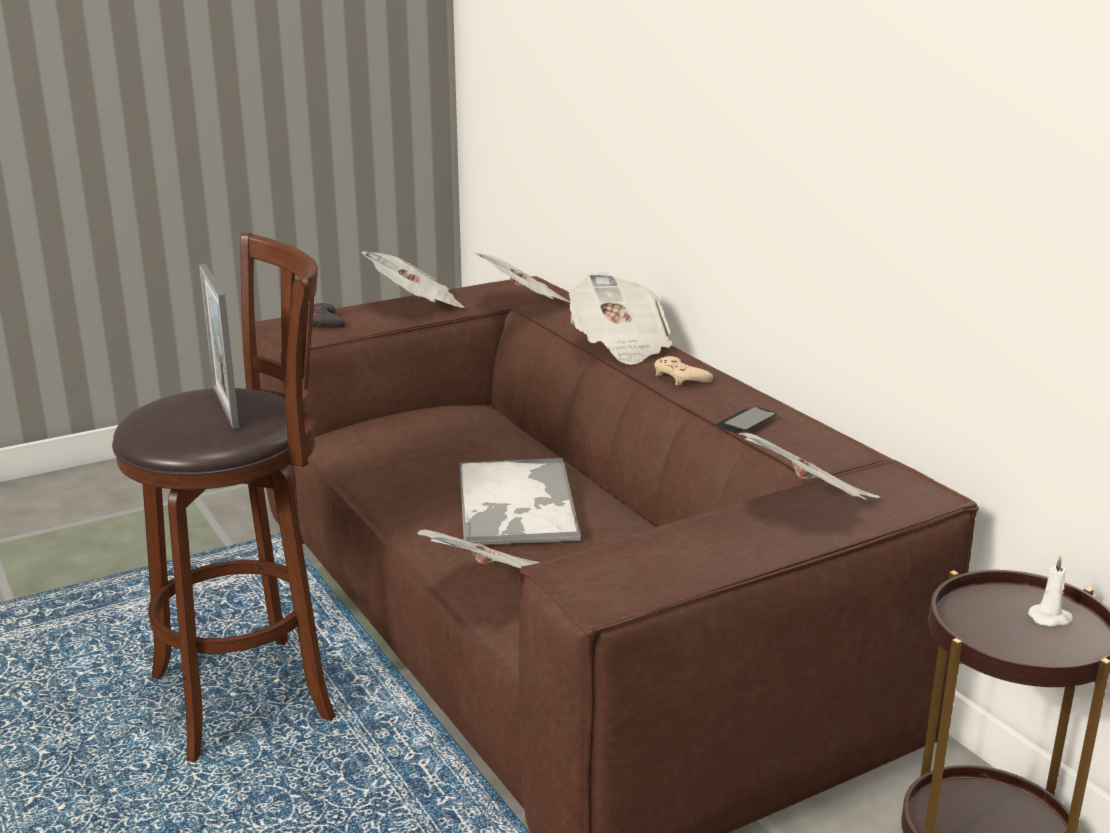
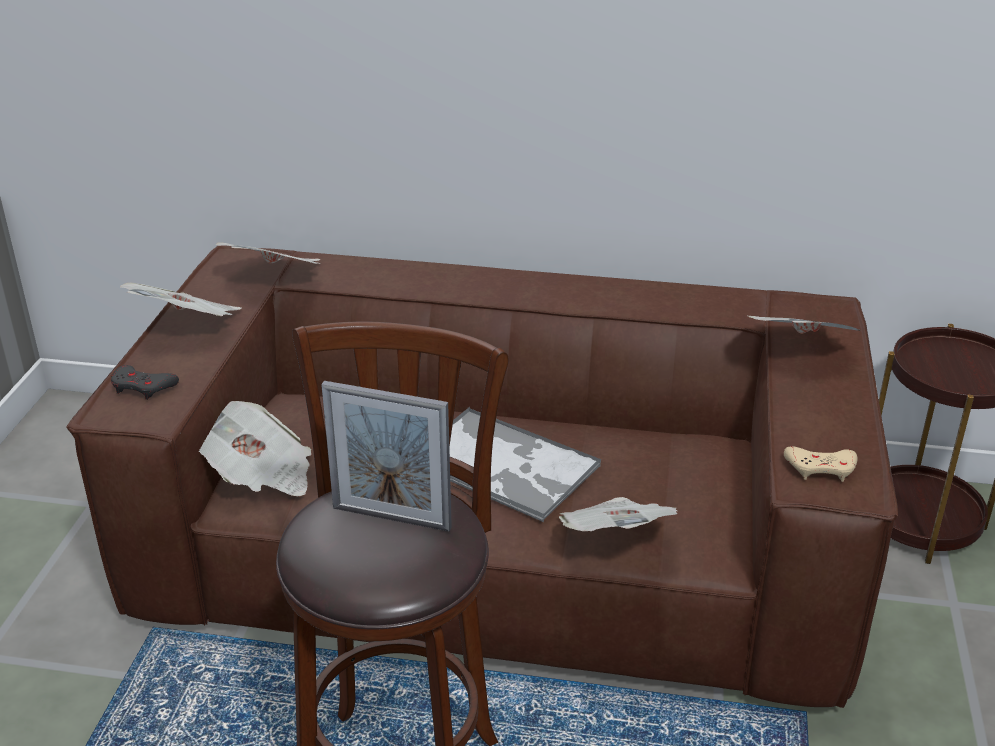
camera: 50 degrees left, 10 degrees up
(619, 346) = (438, 284): newspaper -> newspaper (259, 474)
(680, 377) = (534, 291): beige game controller -> beige game controller (821, 468)
(745, 422) = (649, 307): phone -> none
(1051, 618) = (957, 354): white candle -> none

